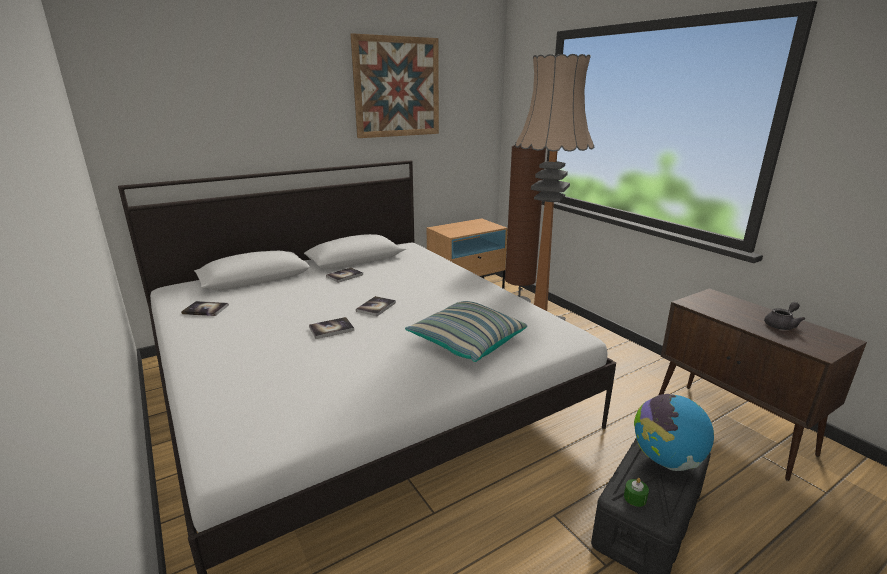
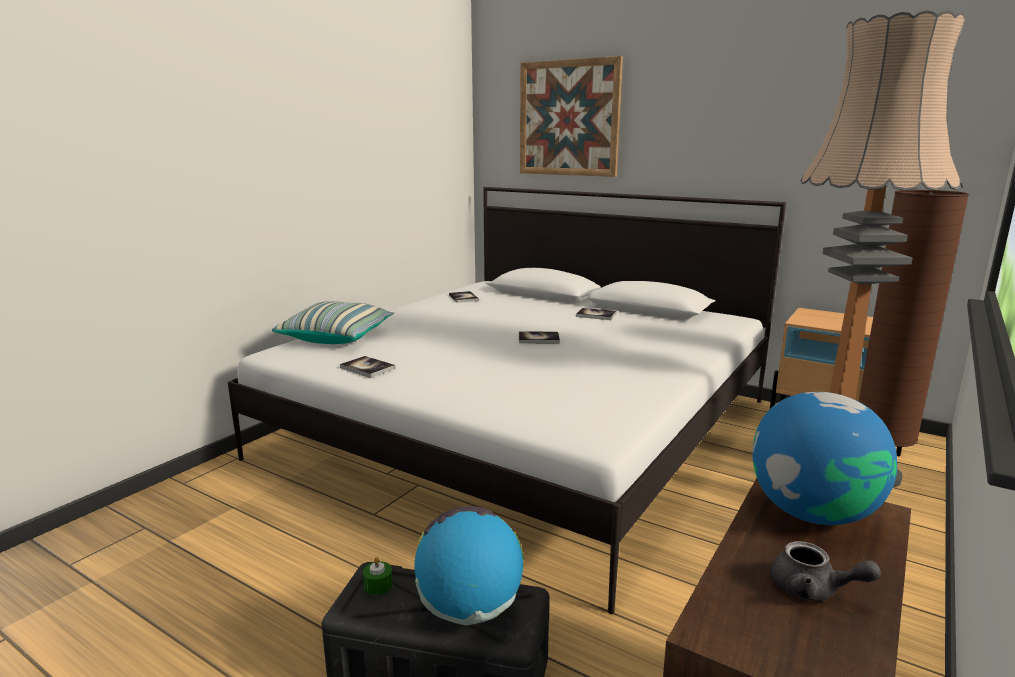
camera: 65 degrees right, 5 degrees down
(331, 329) = (472, 334): book -> book (367, 368)
(397, 87) = (782, 98): picture -> picture (568, 118)
(466, 343) = (505, 386): pillow -> pillow (337, 337)
(716, 305) = (812, 513): none -> globe

